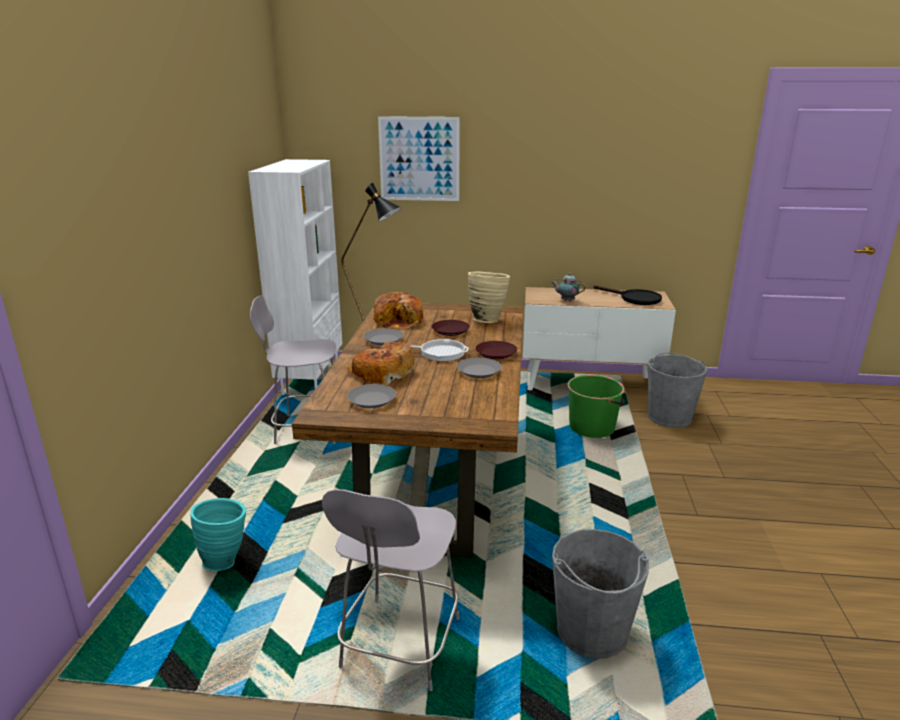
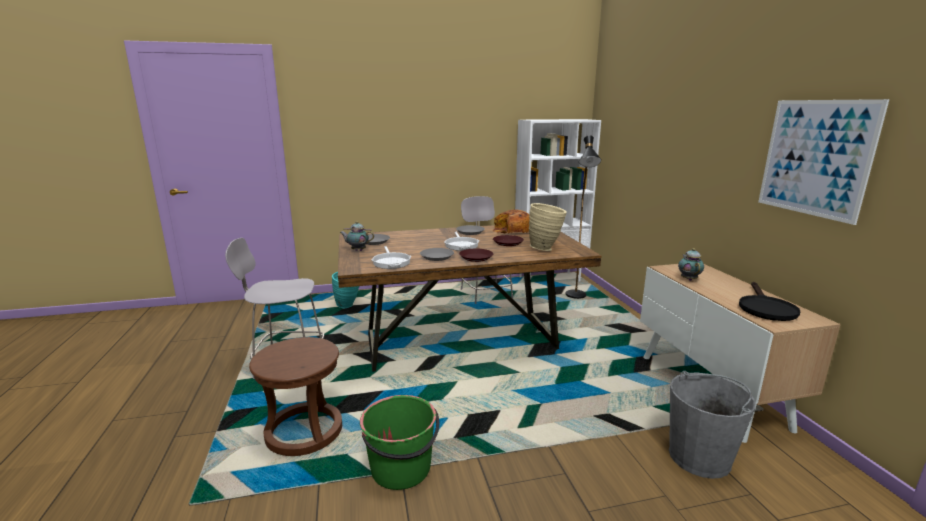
camera: 70 degrees right, 5 degrees down
(382, 373) = (415, 238): bread -> none
(408, 415) = (357, 250): none -> teapot
(419, 159) = (650, 122): picture -> picture (815, 158)
(482, 398) = (391, 262): none -> frying pan
(591, 632) = (304, 432): grey bucket -> brown stool
(592, 427) = (609, 402): green bucket -> green bucket (401, 469)

